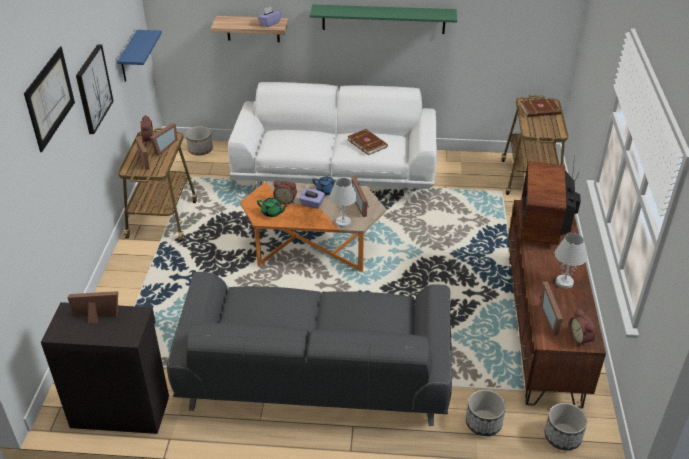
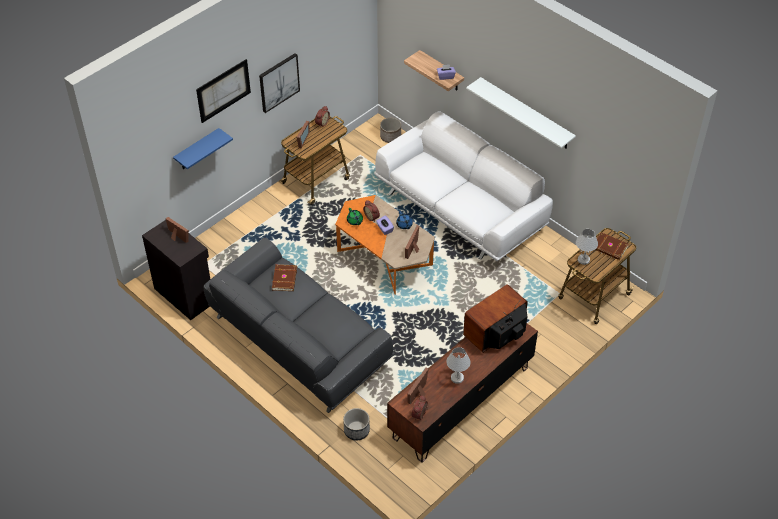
camera: 40 degrees right, 10 degrees up
(129, 57) = (339, 57): blue shelf -> blue shelf (197, 150)
(162, 147) = (324, 135): picture frame -> none
(343, 222) = (388, 254): white table lamp -> white table lamp (583, 260)
(367, 143) = (471, 202): brown book -> brown book (285, 278)
(383, 19) = (526, 114): green shelf -> white shelf
(562, 437) = (390, 468): planter -> none

